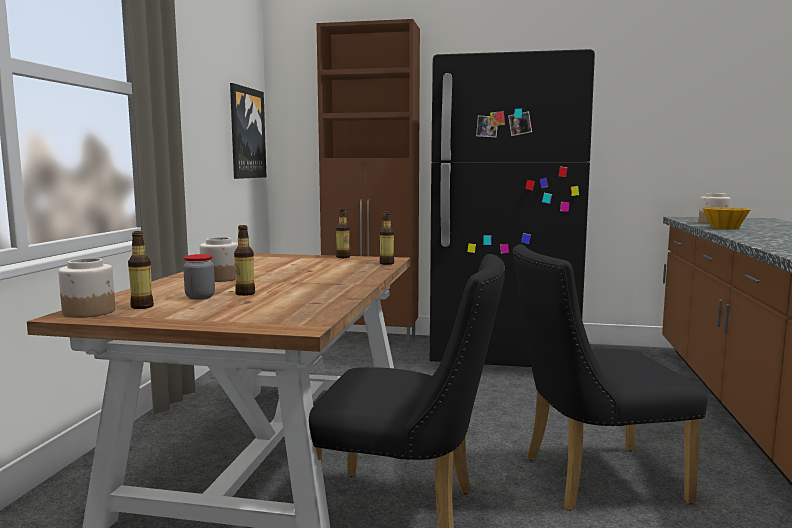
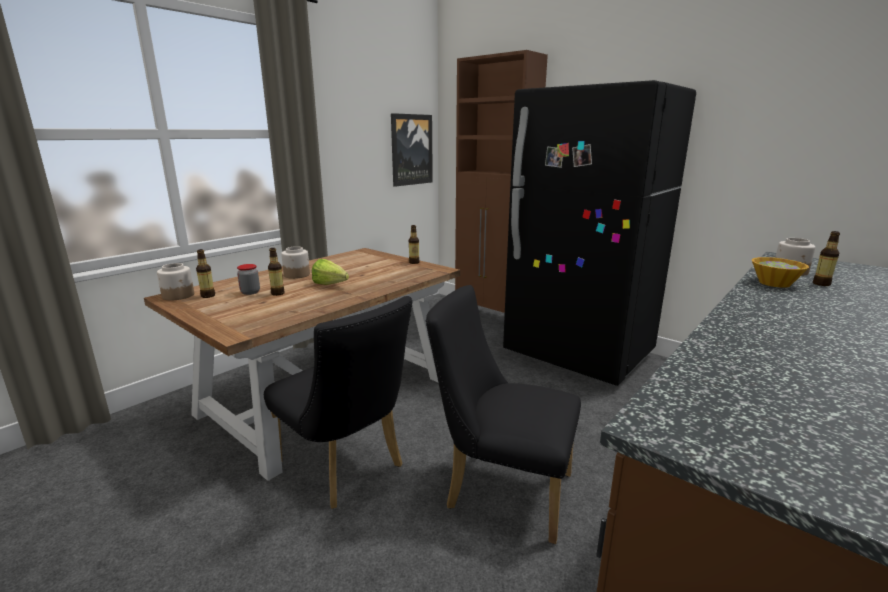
camera: 30 degrees right, 10 degrees up
(298, 281) = (332, 285): none -> lettuce
(386, 263) = (426, 275): bottle -> bottle (821, 284)

